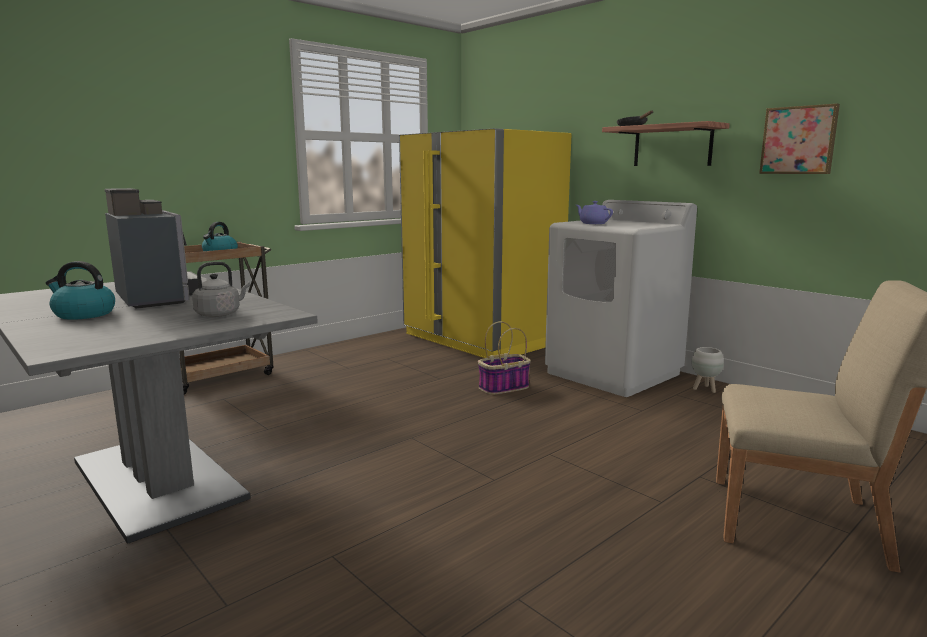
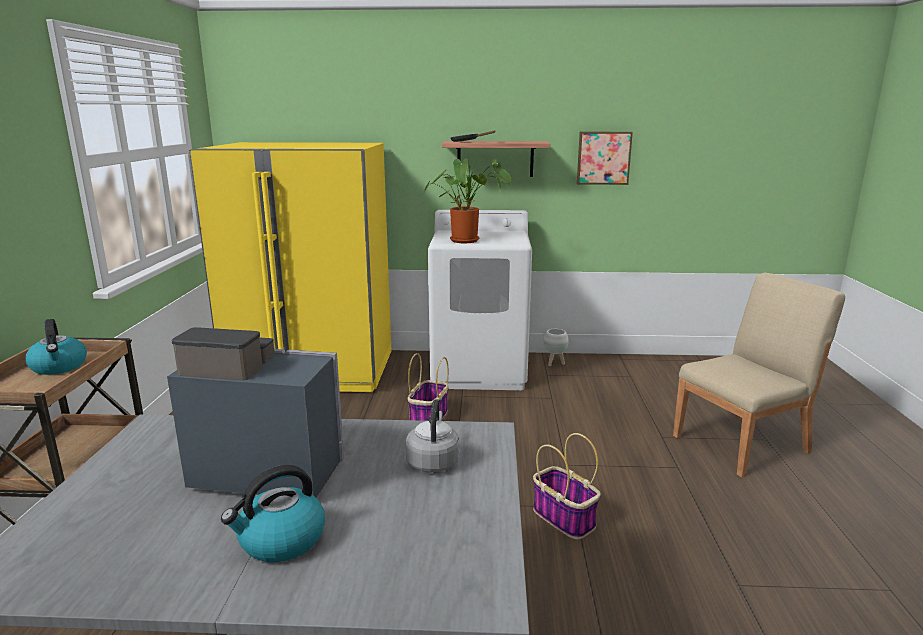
camera: 45 degrees left, 5 degrees up
(470, 482) = (565, 518): none -> basket
(593, 223) = (468, 240): purple teapot -> potted plant

